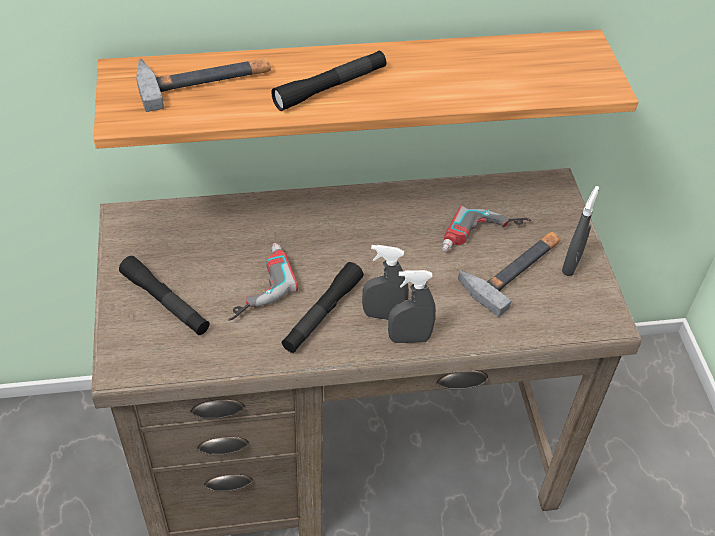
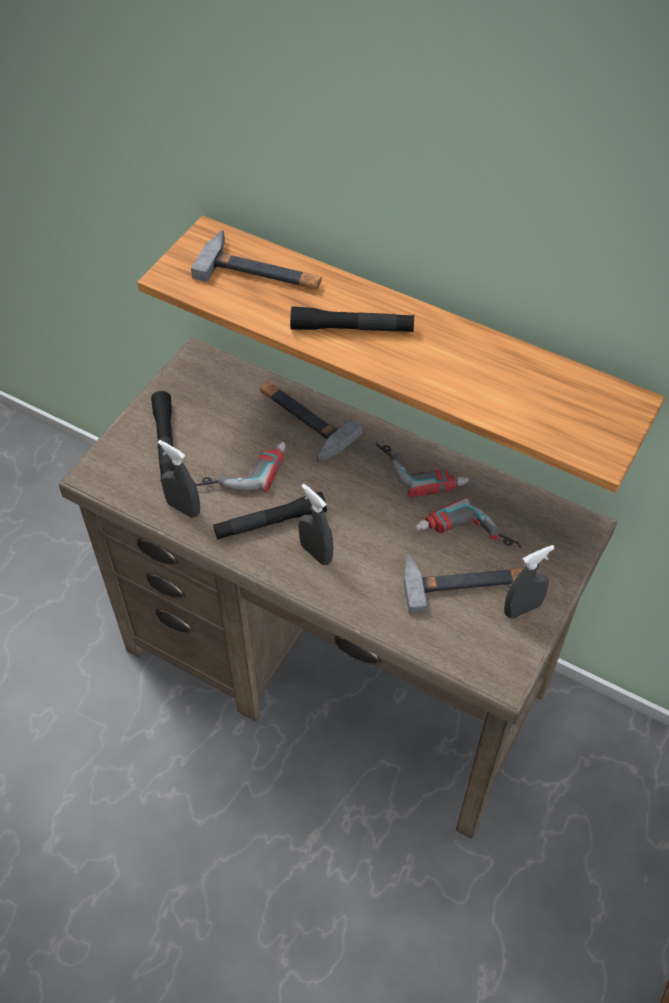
camera: 40 degrees right, 5 degrees up
(269, 220) = (302, 420): none -> hammer
(400, 205) = (422, 467): none -> power drill
(409, 338) = (318, 585): grey spray bottle -> grey spray bottle (183, 508)

